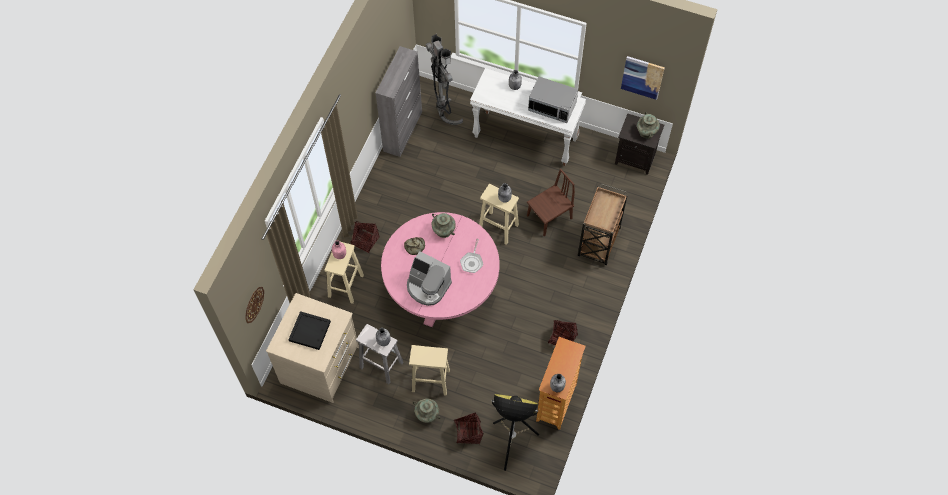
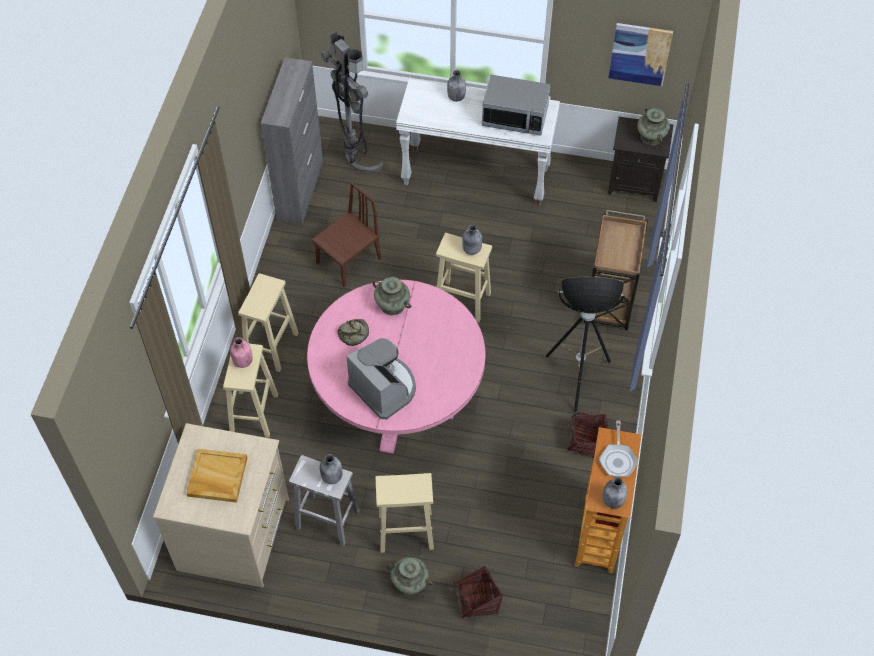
camera: 10 degrees left, 5 degrees down
(254, 304) = (126, 443): wall clock -> none
(309, 331) = (217, 477): black tray -> beige tray
(365, 240) = (271, 346): basket -> beige stool
(428, 286) = (384, 388): coffee machine -> coffee machine turned 150 degrees counterclockwise
(472, 262) = (443, 343): frying pan -> frying pan (618, 459)
(511, 444) = (545, 606): floor lamp -> floor lamp (576, 378)
(549, 217) = (532, 277): brown chair -> brown chair (348, 260)

